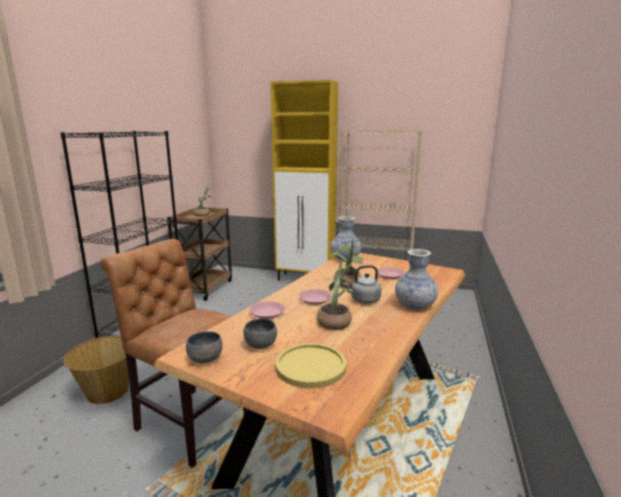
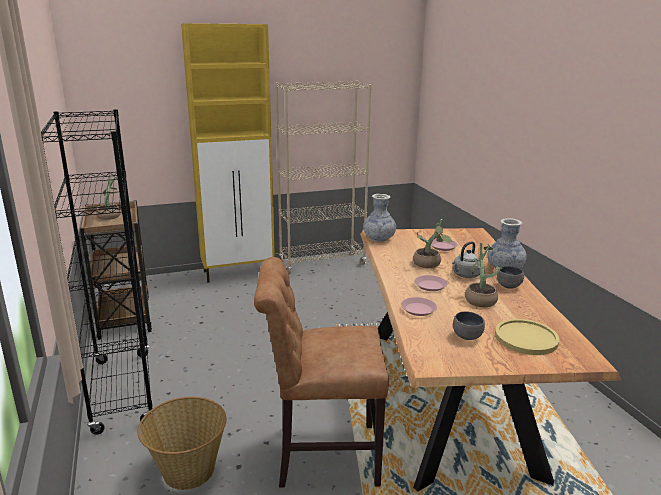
camera: 35 degrees left, 5 degrees up
(206, 358) = (451, 361): grey bowl -> grey bowl (508, 286)

